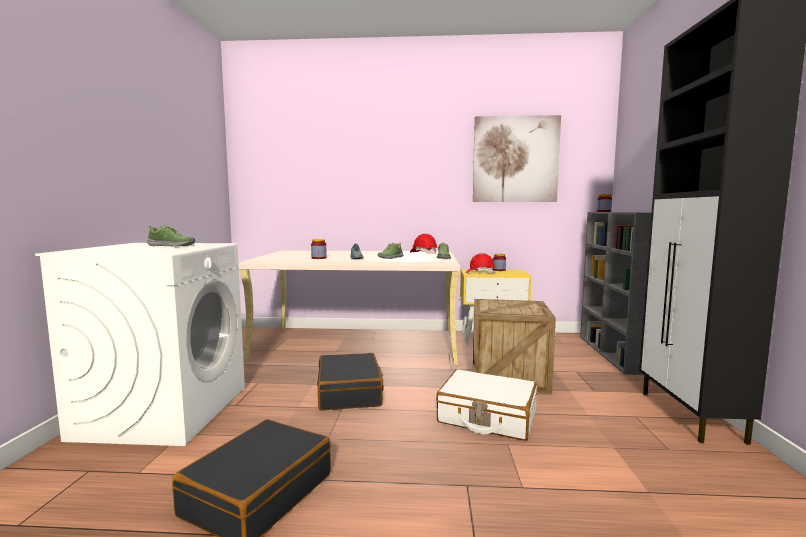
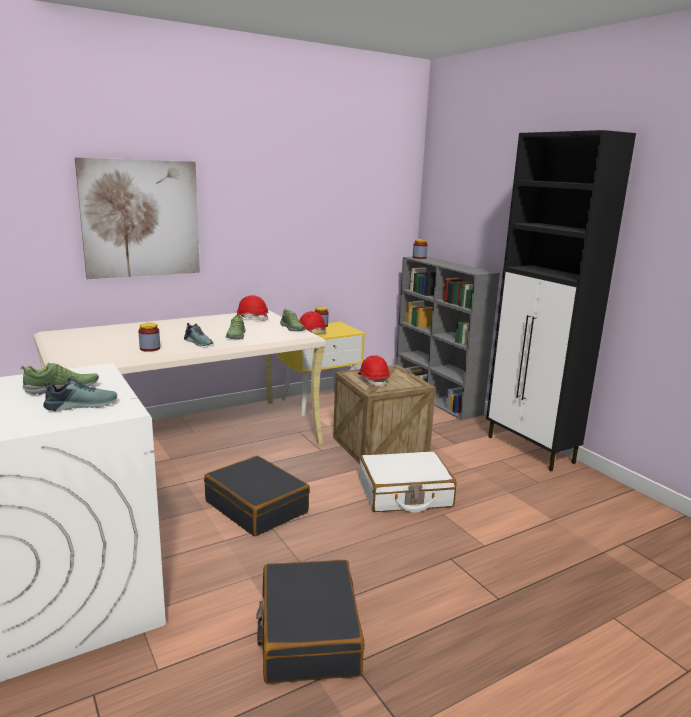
camera: 35 degrees left, 10 degrees up
(156, 249) = (81, 405): none -> shoe
(499, 306) = (373, 380): none -> red hard hat
(515, 159) = (332, 197): picture -> picture (141, 219)

